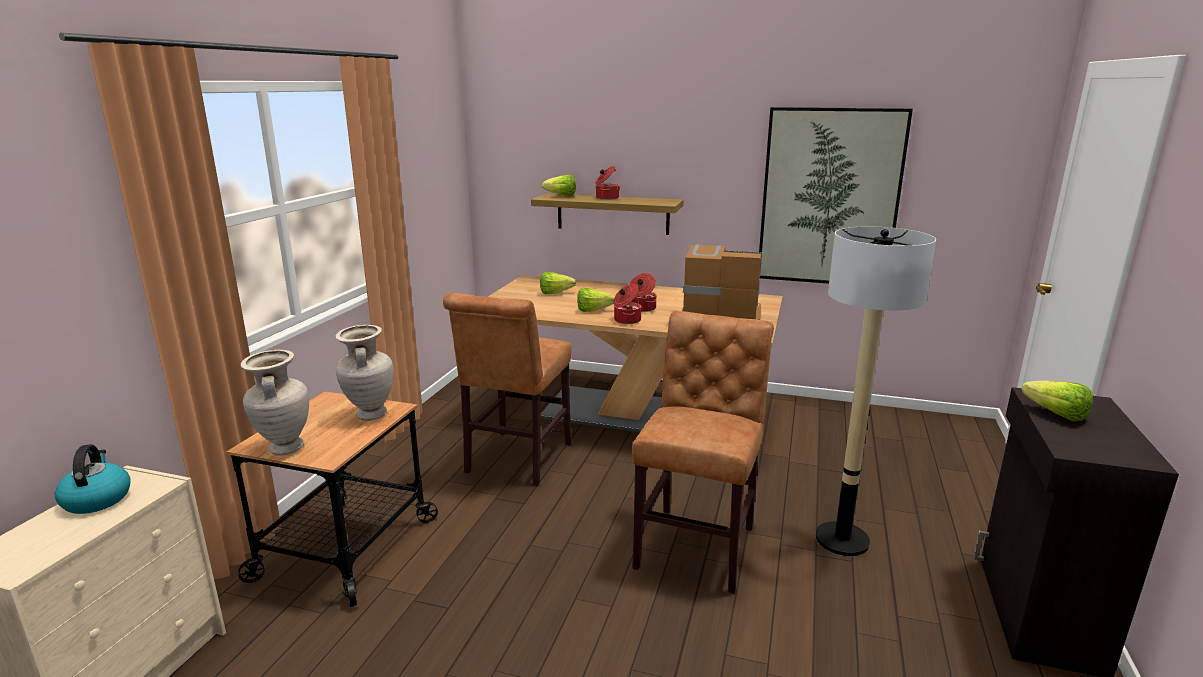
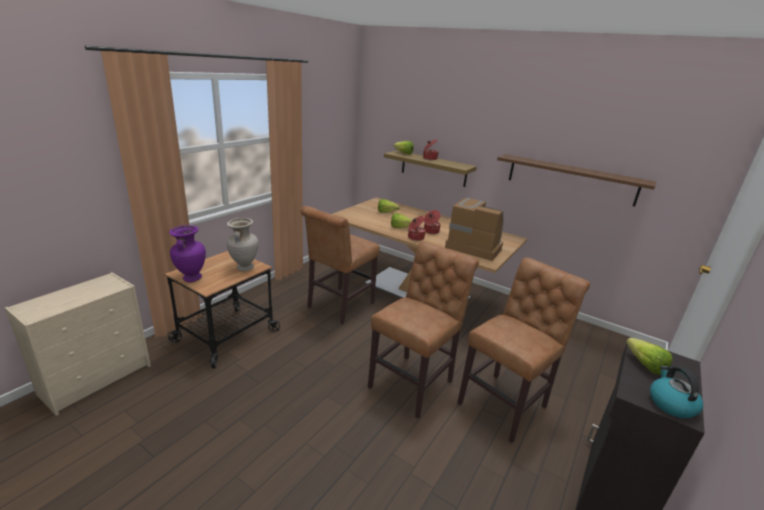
camera: 15 degrees right, 5 degrees up
(97, 499) = (88, 287): kettle -> kettle (670, 404)
(284, 448) = (191, 278): beige vase -> purple vase
(829, 198) = (571, 179): picture -> brown shelf
(842, 539) = (505, 403): floor lamp -> brown chair

